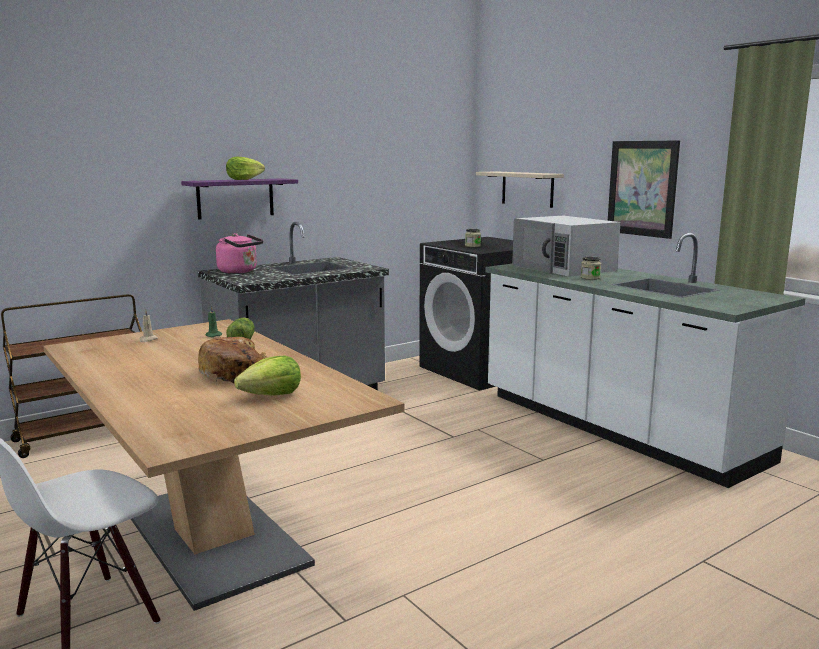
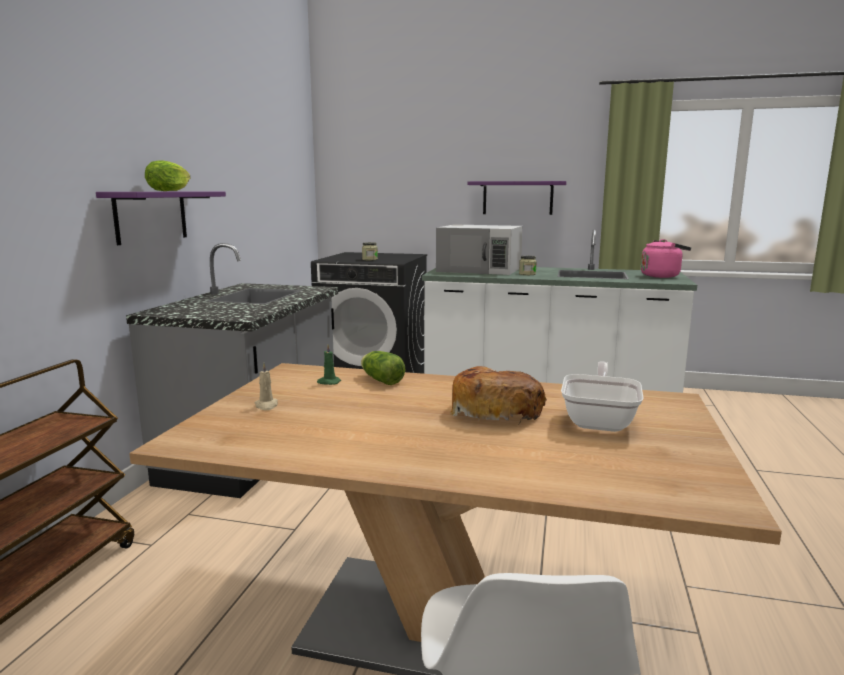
camera: 40 degrees left, 0 degrees up
(240, 271) = (189, 309): pink kettle -> pink kettle (662, 276)
(272, 395) = (600, 420): lettuce -> frying pan
(527, 189) = (389, 203): beige shelf -> none
(642, 188) = (517, 198): picture -> purple shelf

